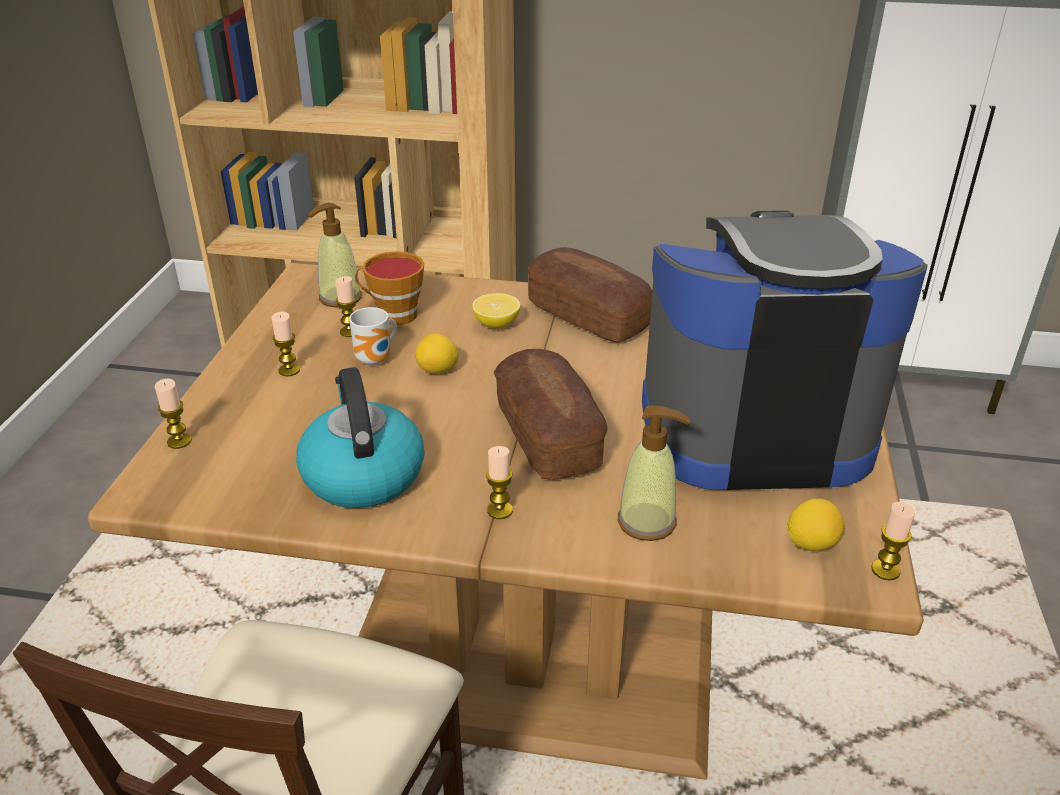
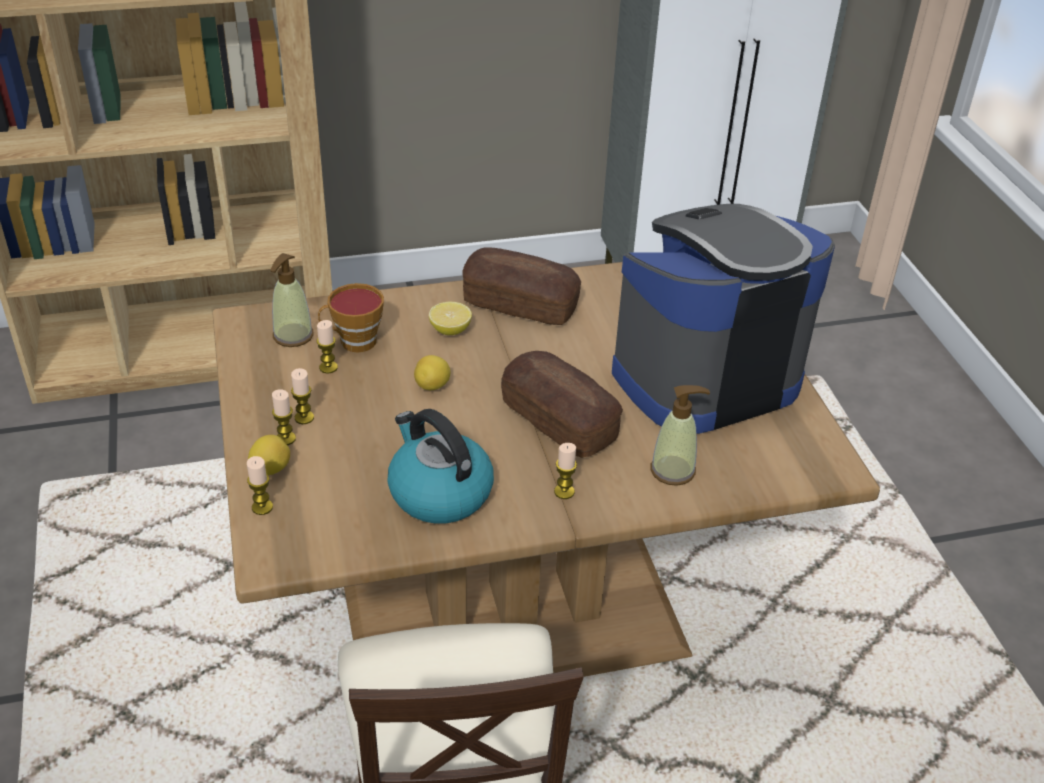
camera: 25 degrees left, 5 degrees up
(377, 360) = (373, 389): mug -> none
(811, 543) = (788, 455): lemon -> lemon (271, 469)
(885, 570) = (843, 460): candle -> candle (286, 438)

